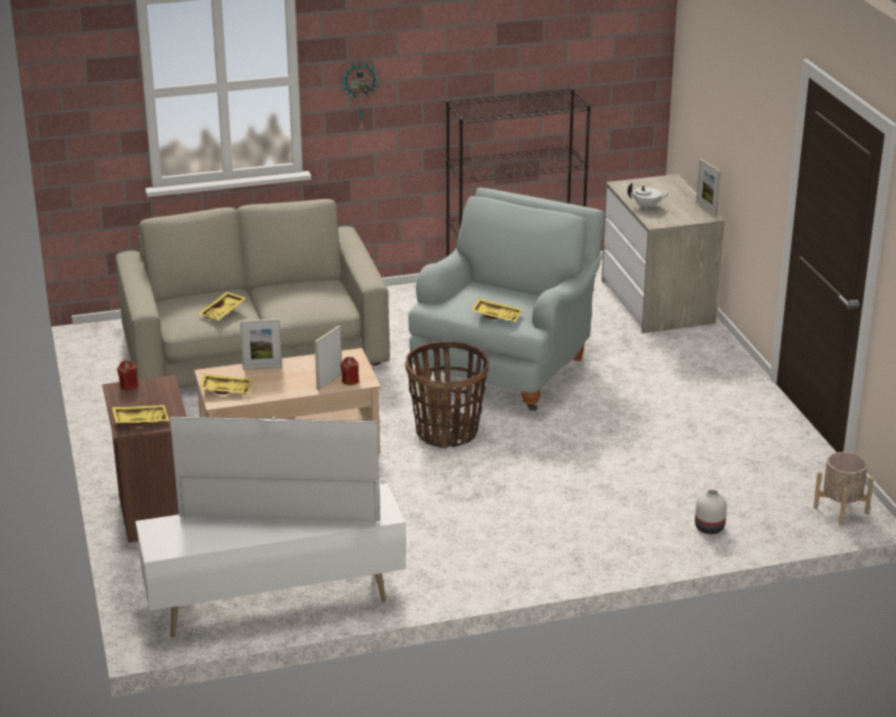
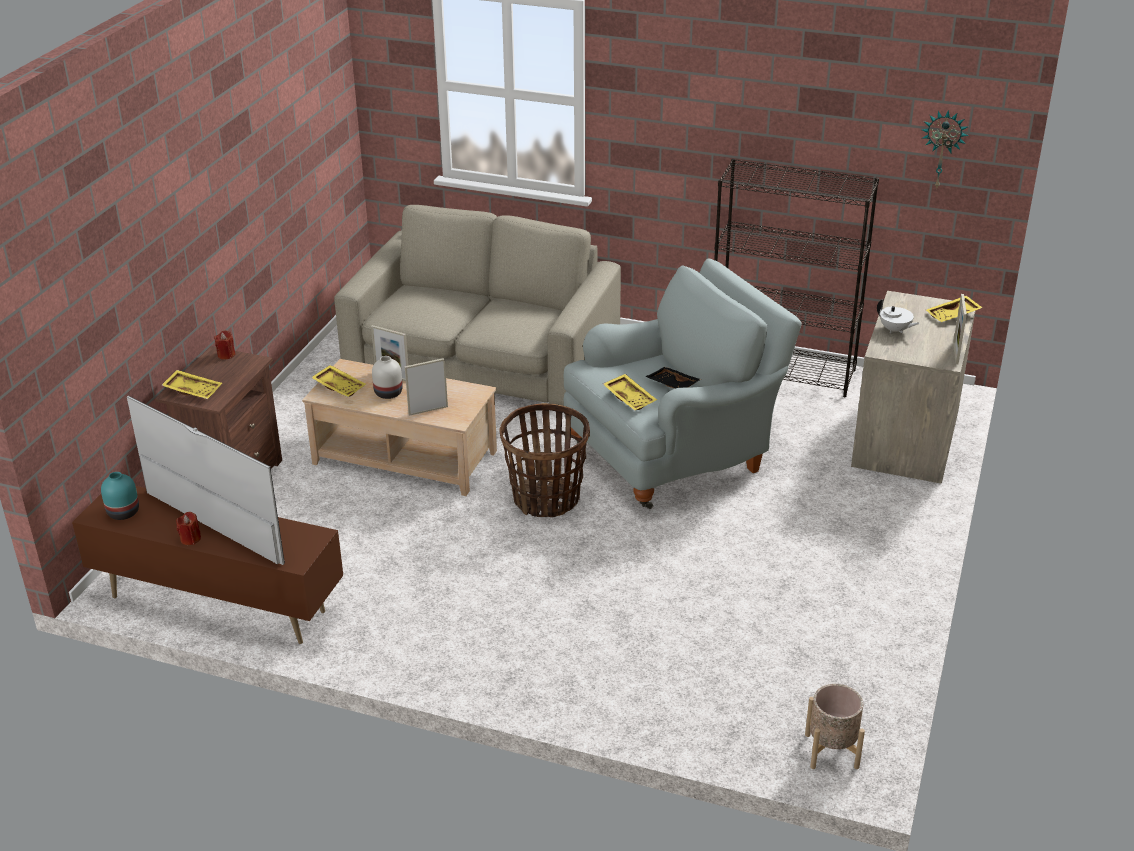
camera: 35 degrees right, 5 degrees up
(182, 538) = (124, 512): none -> turquoise vase
(223, 312) = (431, 312): yellow tray -> yellow tray (953, 315)
(274, 604) = (218, 603): white tv stand -> brown tv stand
(350, 381) = (445, 416): red candle -> red candle (190, 539)
(360, 95) = (645, 132): wall clock -> wall clock (942, 148)
(514, 297) = (672, 385): none -> black tray
(710, 528) = (671, 707): white vase -> white vase (388, 393)

